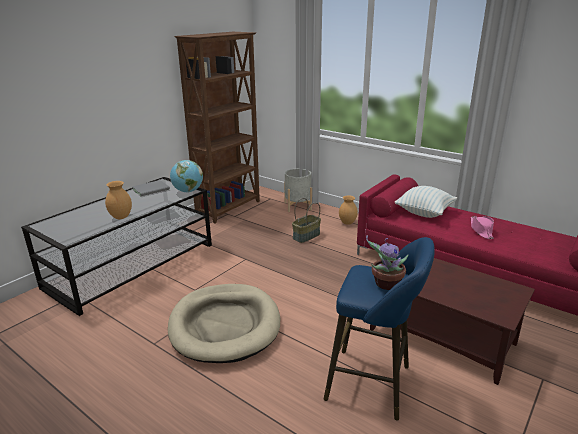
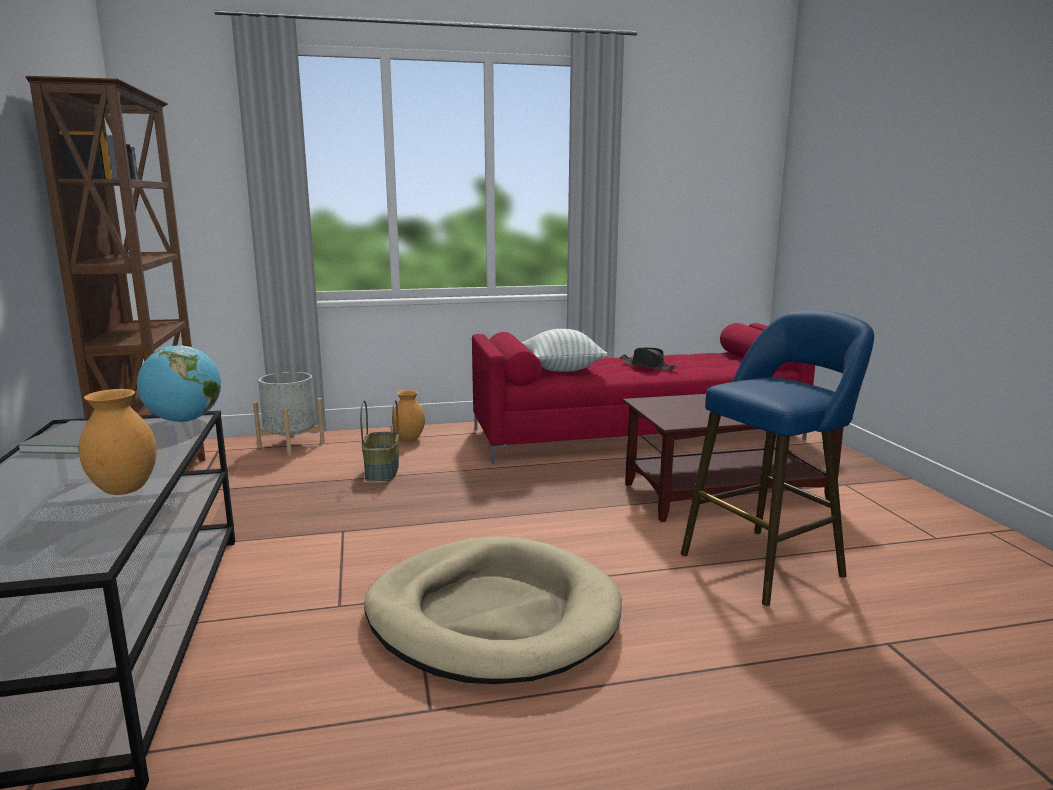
camera: 50 degrees left, 10 degrees down
(385, 284) = (788, 384): potted plant -> none
(481, 230) = (648, 366): pink hat -> black hat

